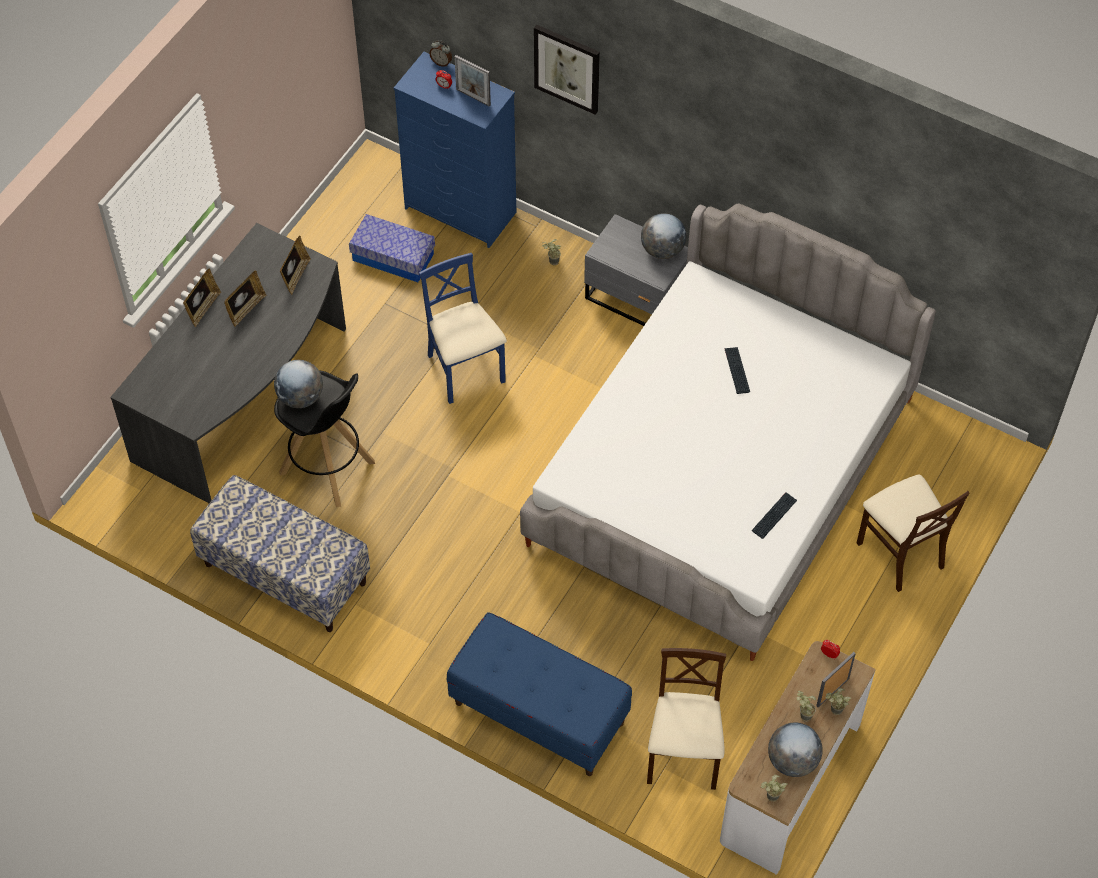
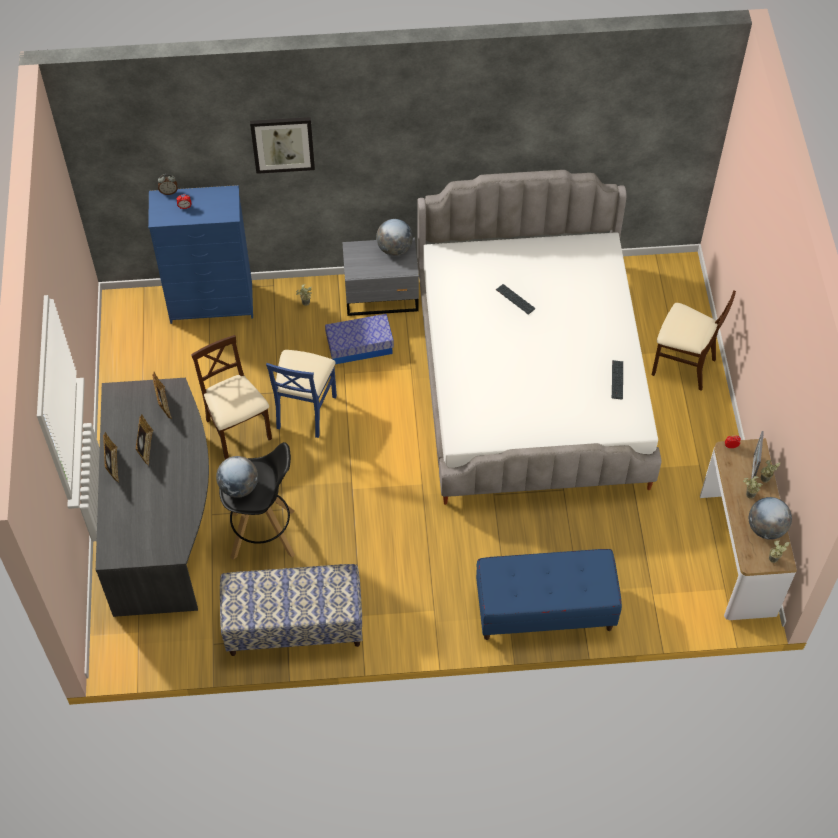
camera: 35 degrees left, 0 degrees up
(393, 257) = (190, 361): storage box -> storage box (360, 346)
(465, 370) = (305, 410): blue chair -> blue chair turned 105 degrees counterclockwise
(473, 97) = (212, 204): picture frame -> none
(683, 755) = (658, 578): beige chair -> beige chair (238, 431)

